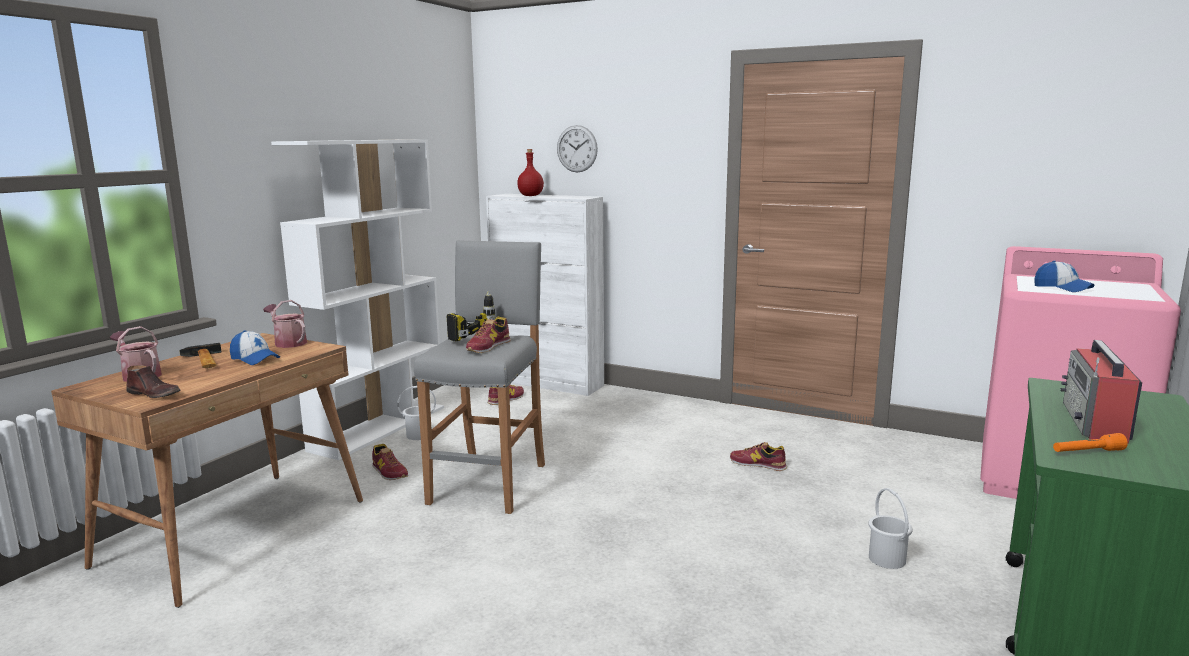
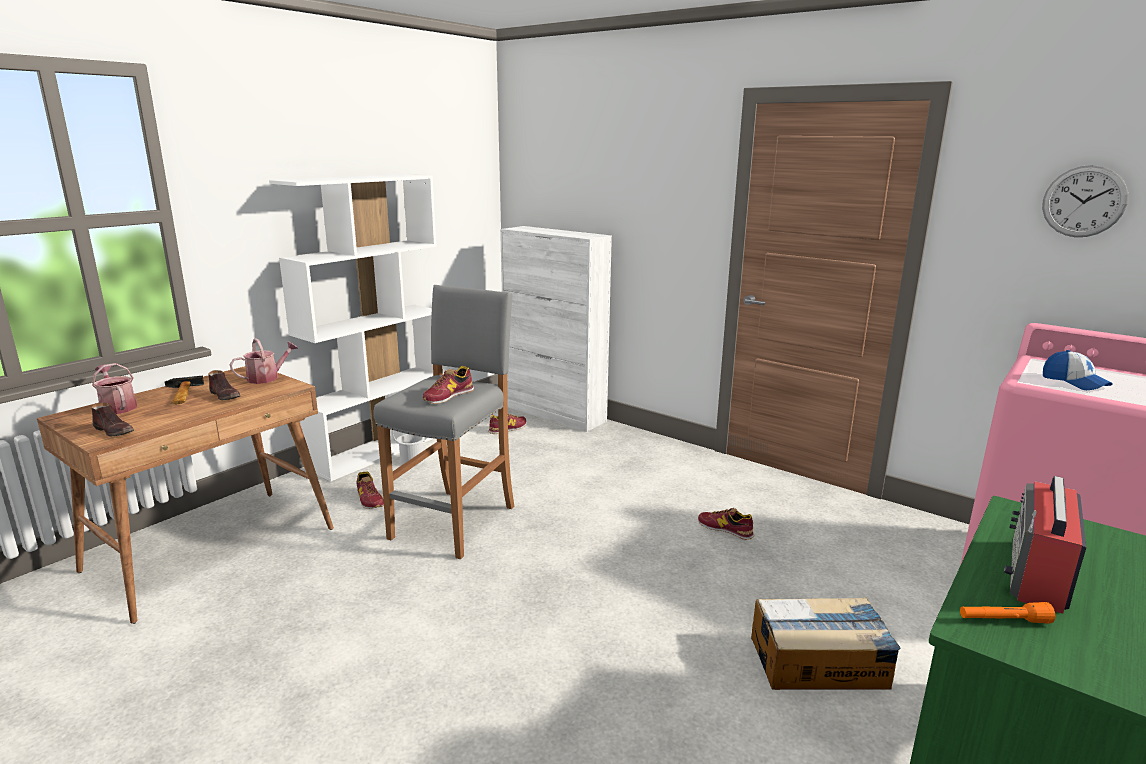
camera: 10 degrees right, 5 degrees up
(255, 359) = (225, 396): cap -> brown shoe
(288, 343) = (267, 378): watering can -> watering can turned 90 degrees clockwise
(464, 336) = (434, 380): power drill -> none
(531, 196) = (542, 231): red bottle -> none
(577, 148) = (589, 185): wall clock -> wall clock (1084, 201)
(887, 559) = (819, 662): white bucket -> cardboard box

